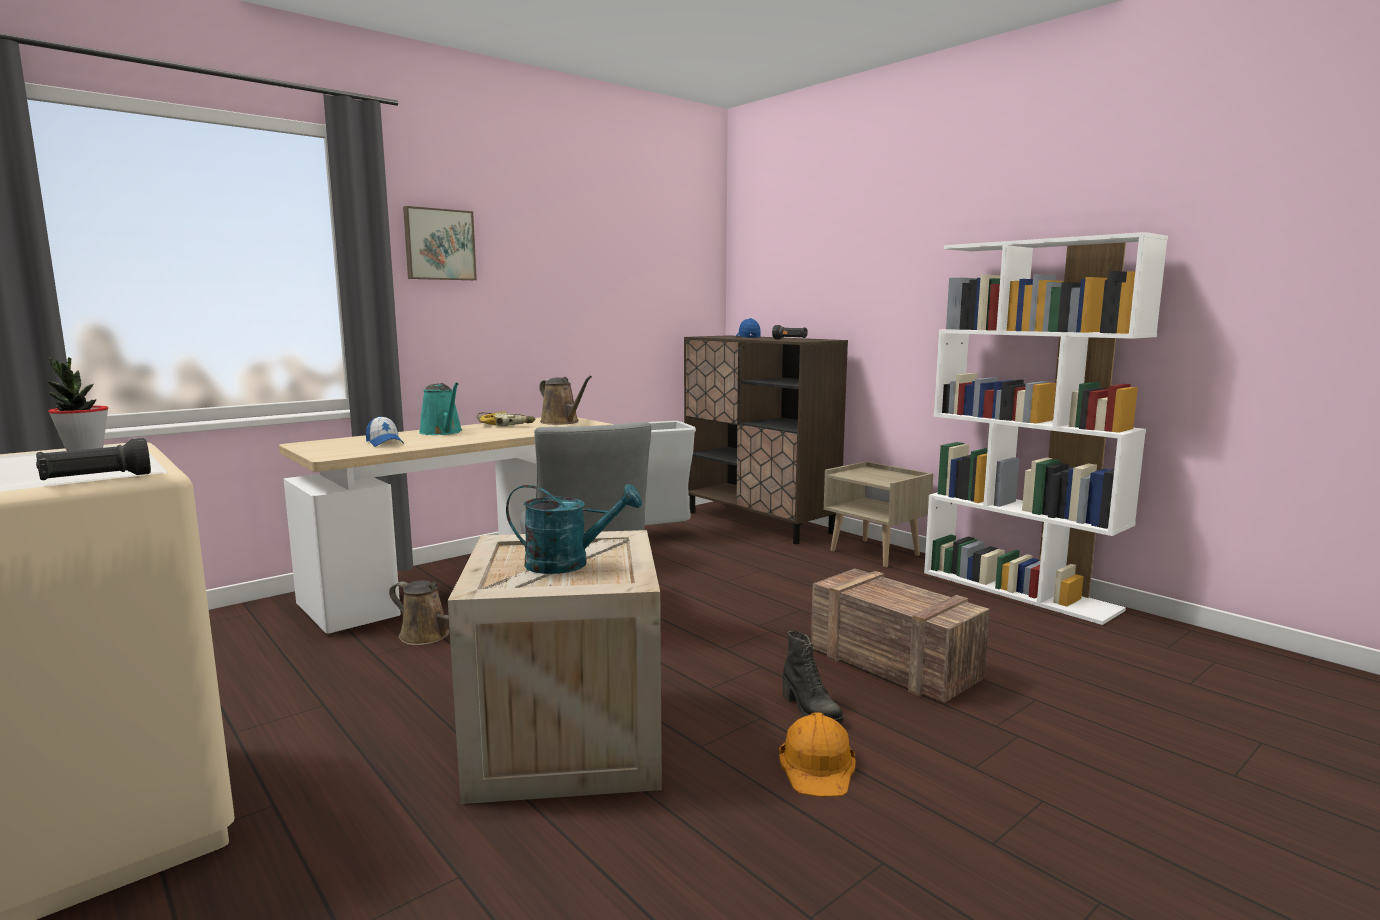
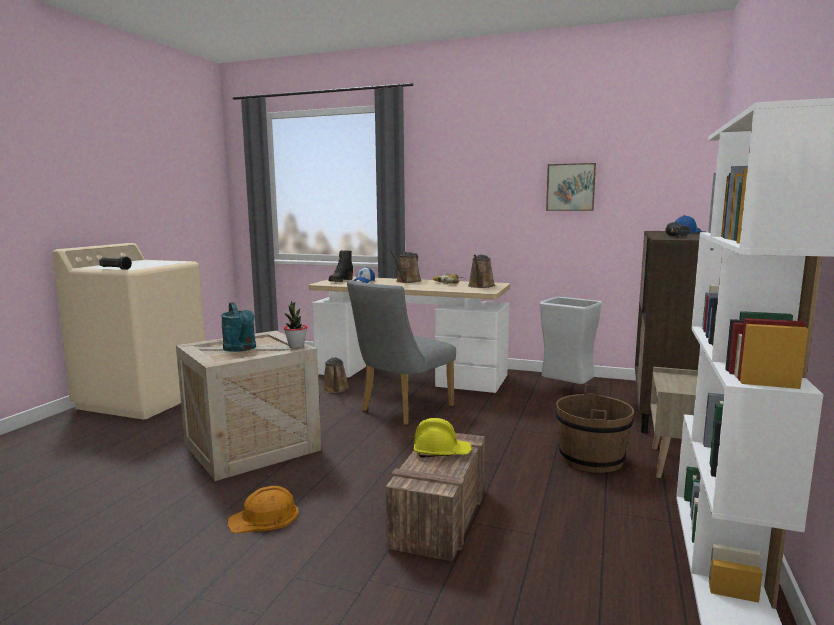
camera: 60 degrees right, 0 degrees up
(84, 449) = (172, 261): potted plant -> potted plant (296, 346)
(439, 244) = (442, 166): picture -> picture (570, 187)
(442, 432) = (407, 281): turquoise watering can -> brown watering can
(810, 710) = (334, 501): black boot -> black boot (340, 281)
(829, 575) = (591, 459): none -> brown bucket
(883, 591) = (441, 452): none -> yellow hard hat

